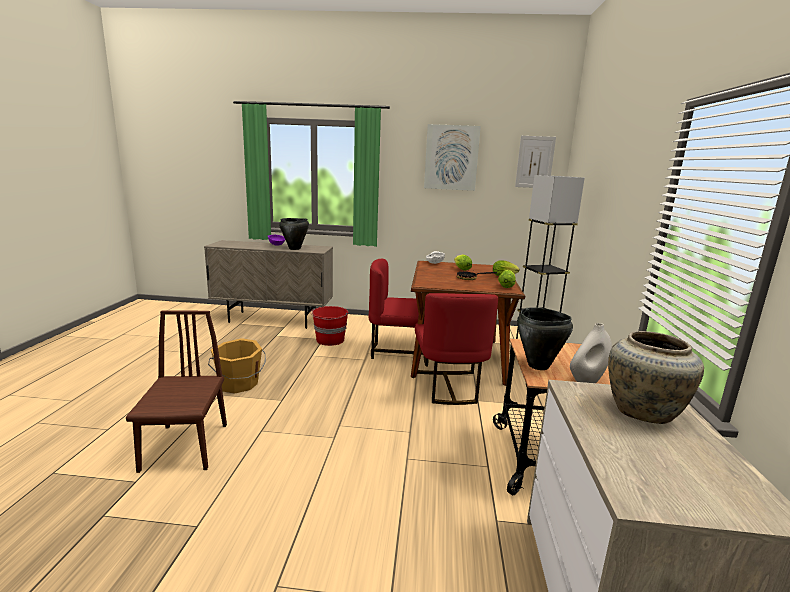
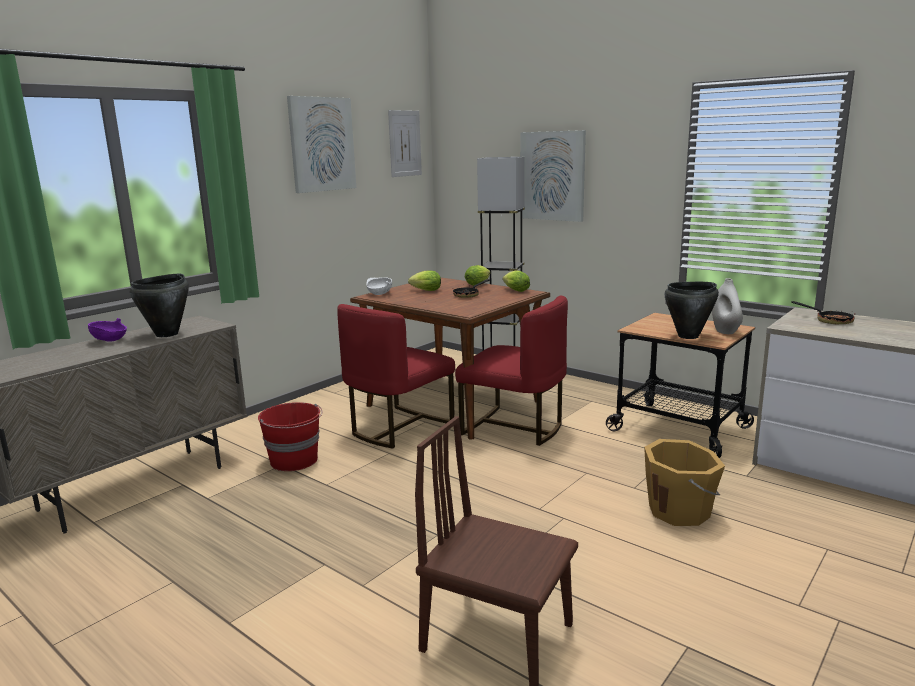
camera: 55 degrees left, 0 degrees up
(238, 384) = (348, 562): orange bucket -> orange bucket (680, 511)
(603, 198) = (552, 176): none -> picture
(643, 411) = (829, 320): beige vase -> frying pan

